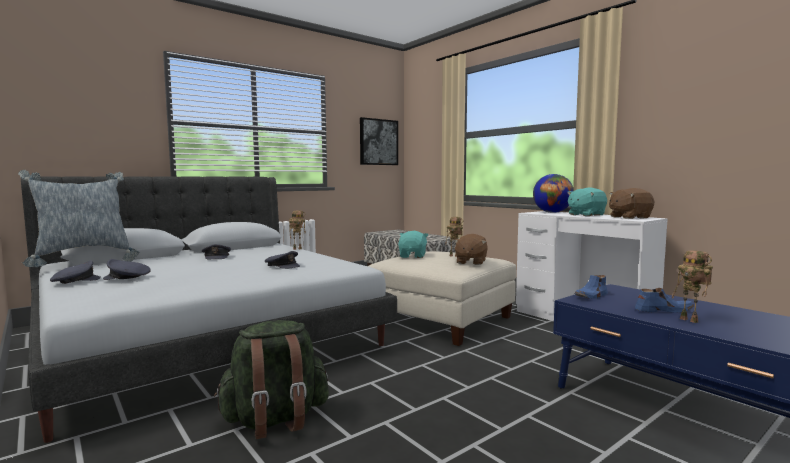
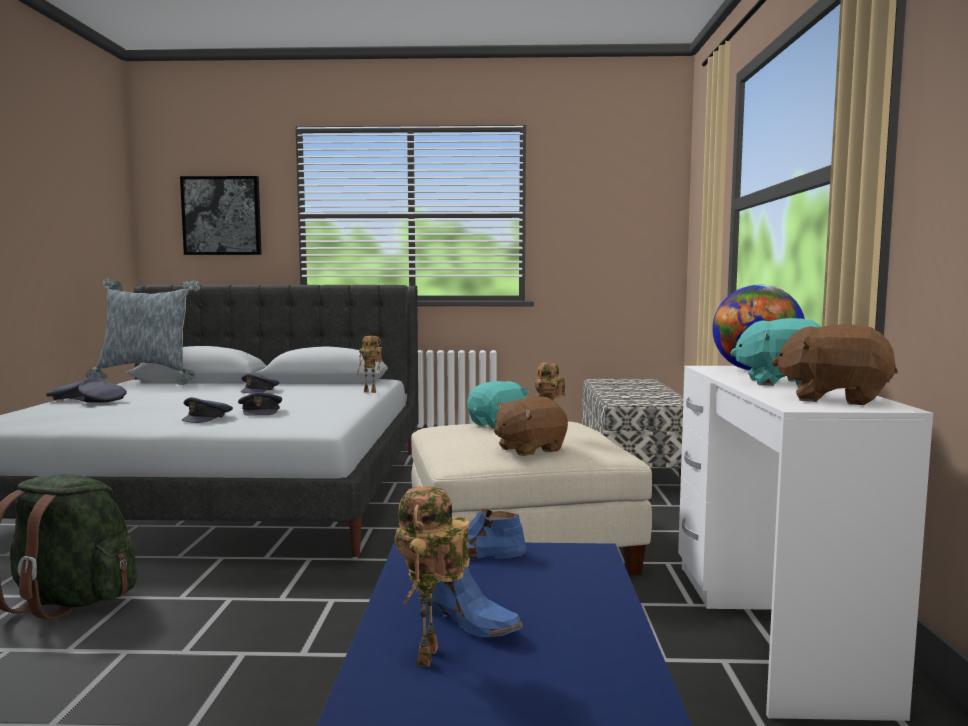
camera: 40 degrees right, 0 degrees up
(266, 273) = (207, 418): none -> grey cap
(378, 142) = (629, 225): picture -> picture (222, 216)

